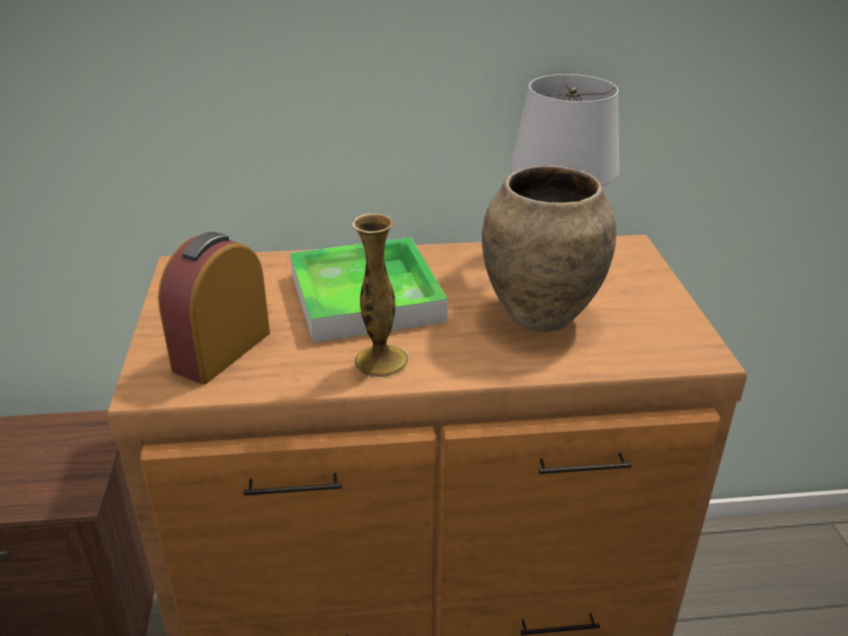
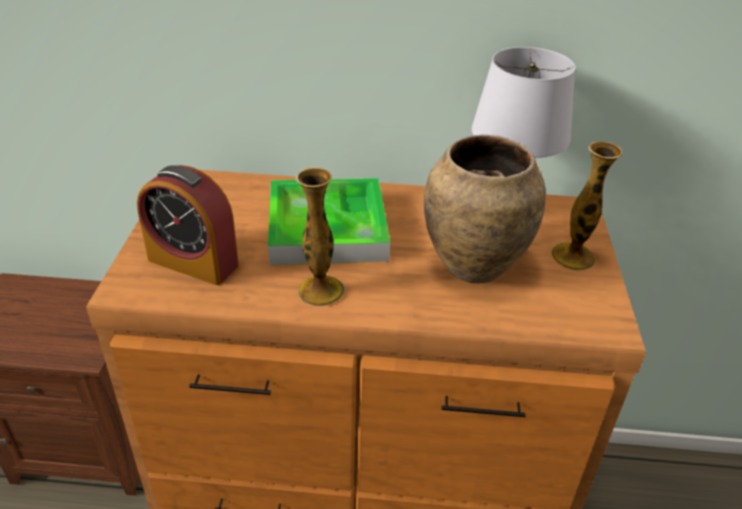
camera: 10 degrees right, 5 degrees up
(222, 351) = (193, 262): alarm clock -> alarm clock turned 105 degrees counterclockwise
(641, 293) = (573, 256): none -> vase

